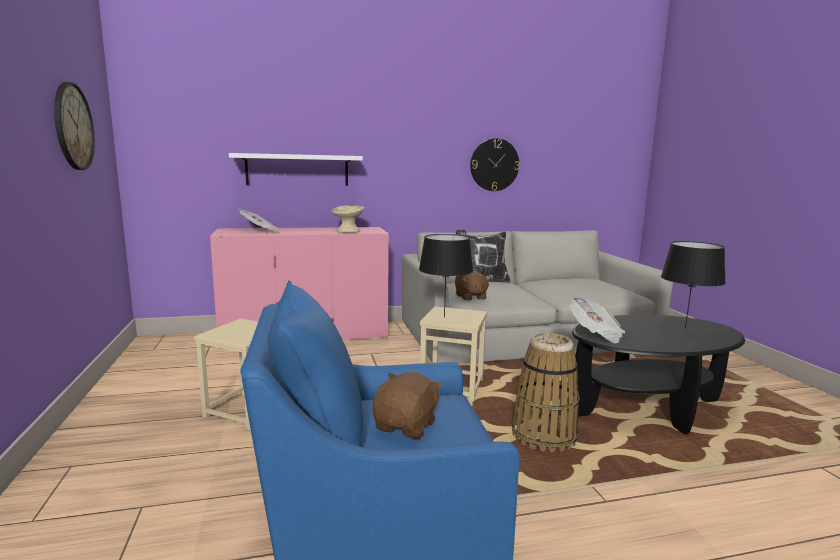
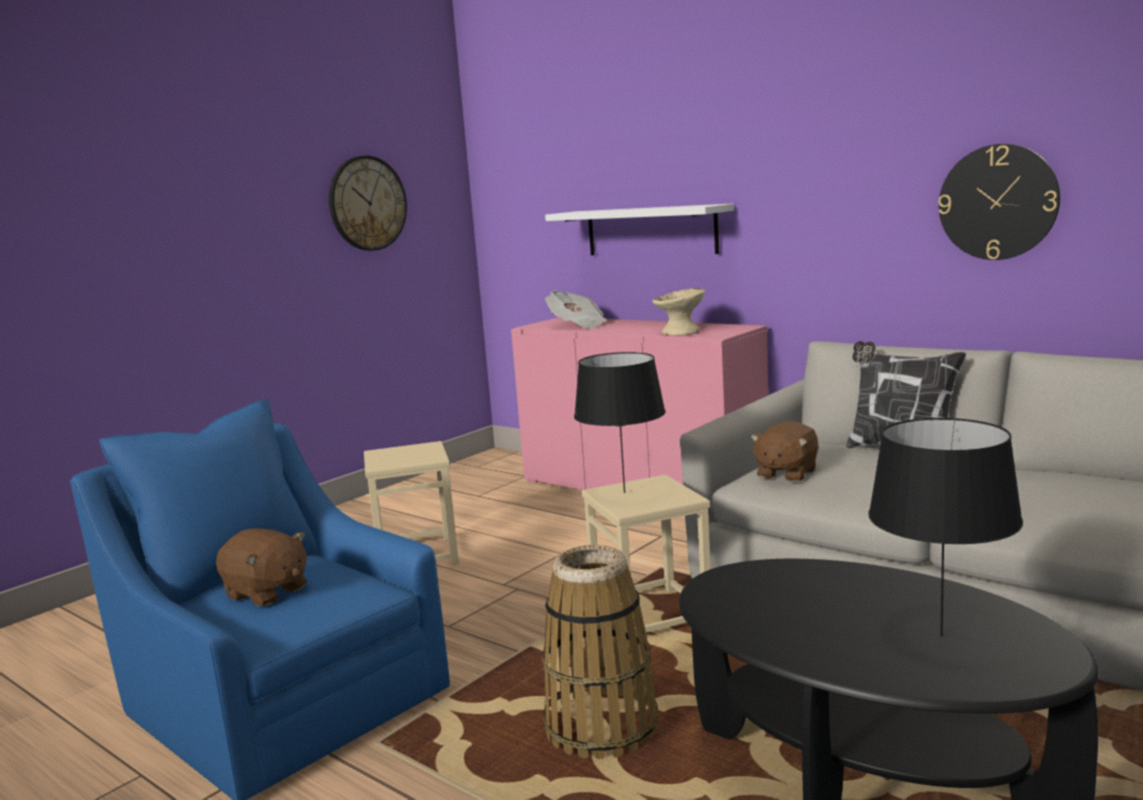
camera: 55 degrees right, 0 degrees up
(406, 426) = (266, 593): brown plush toy -> brown plush toy turned 45 degrees clockwise
(596, 334) = (731, 581): newspaper -> none

